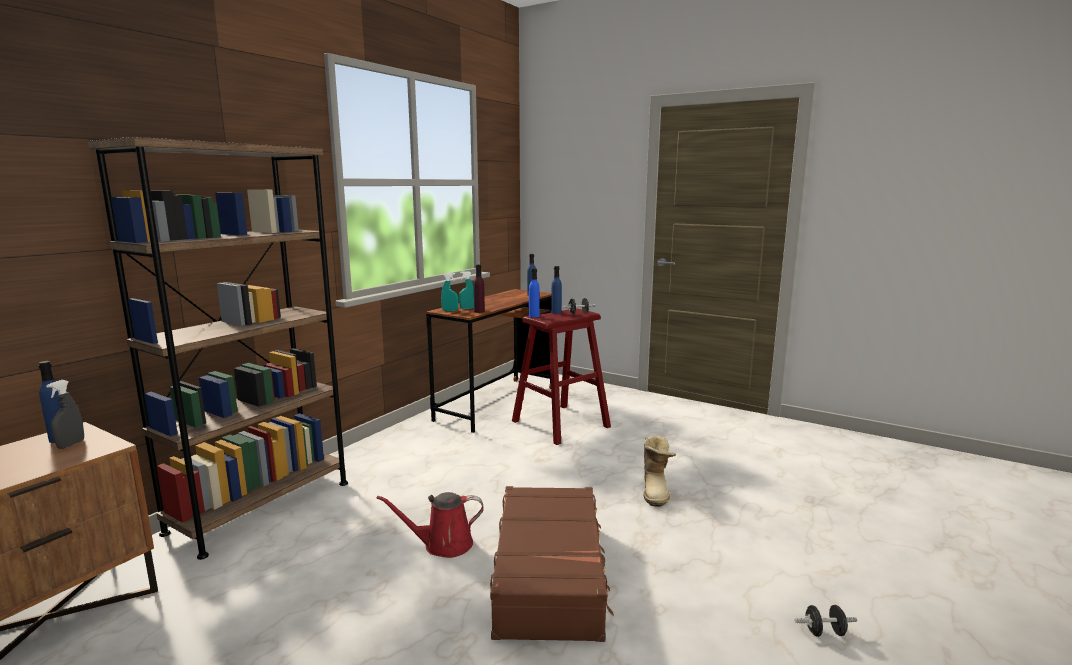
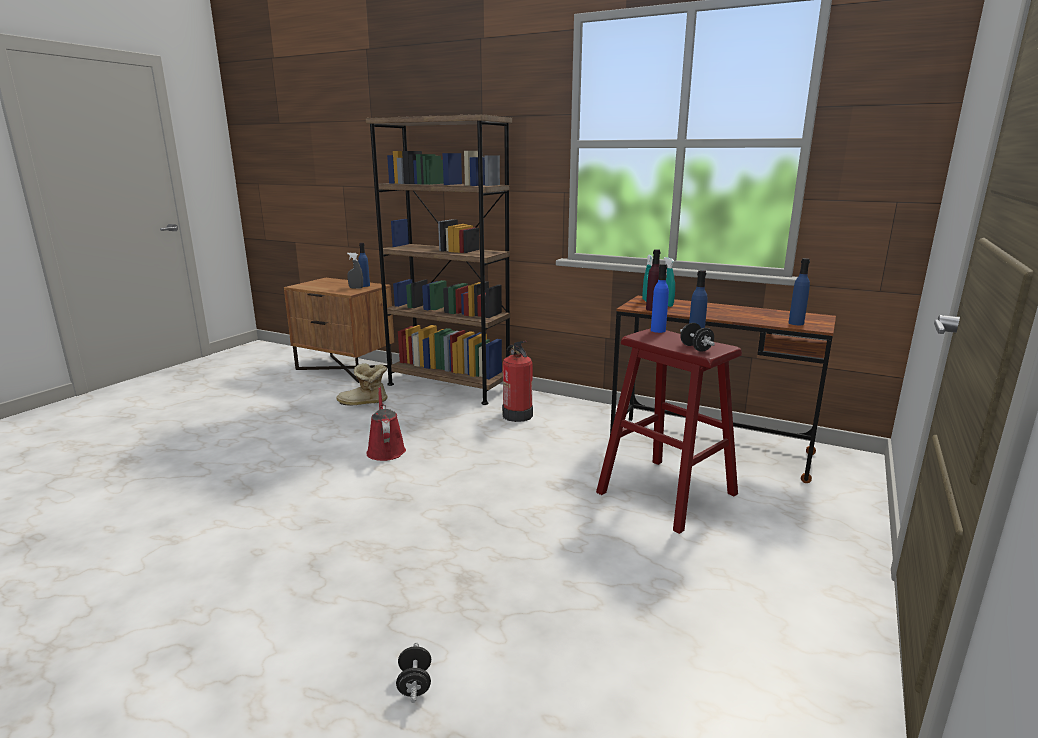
camera: 85 degrees right, 5 degrees up
(390, 467) = (517, 415): none -> fire extinguisher
(550, 574) = (329, 497): brown suitcase -> none
(656, 491) = (480, 565): boot -> boot (364, 403)
(824, 632) = (163, 661): black dumbbell -> black dumbbell (415, 684)

